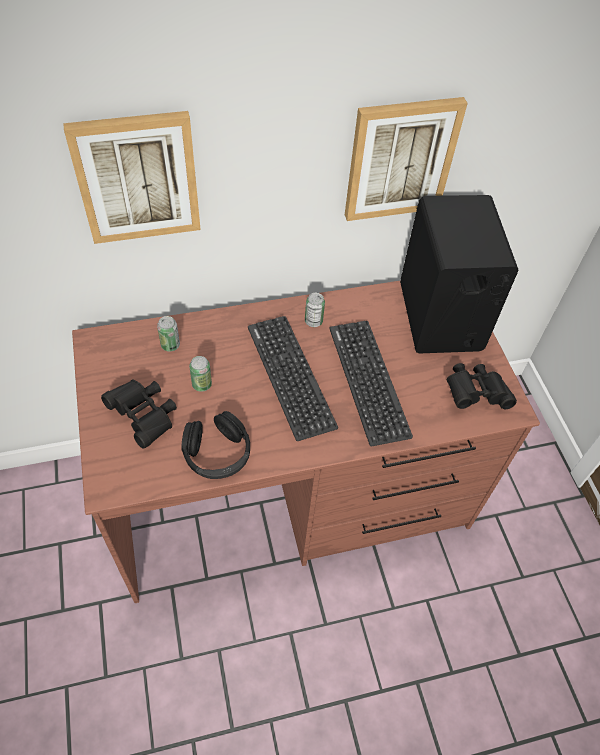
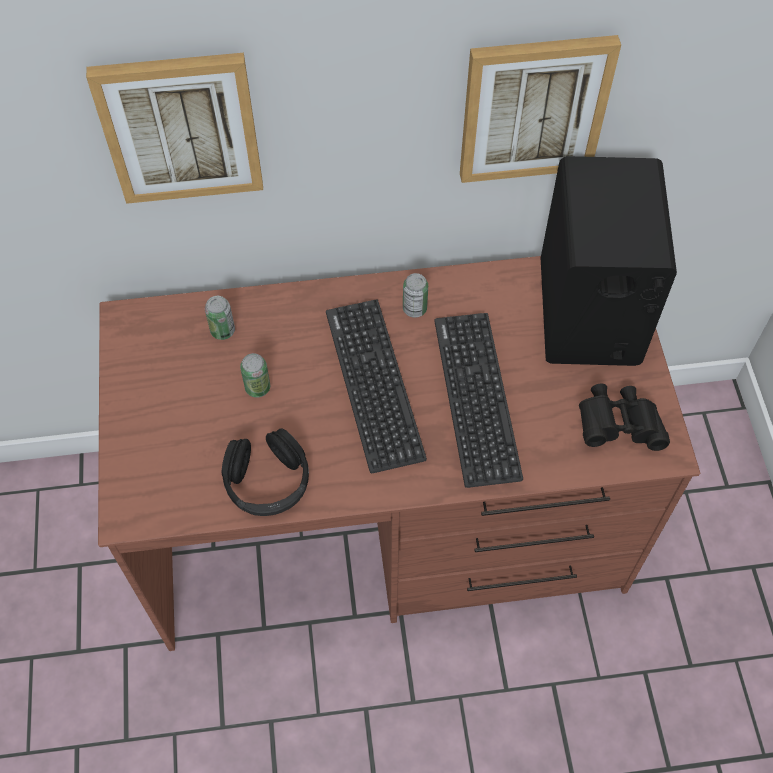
camera: 10 degrees right, 5 degrees up
(145, 417) = (181, 426): black binoculars -> none

